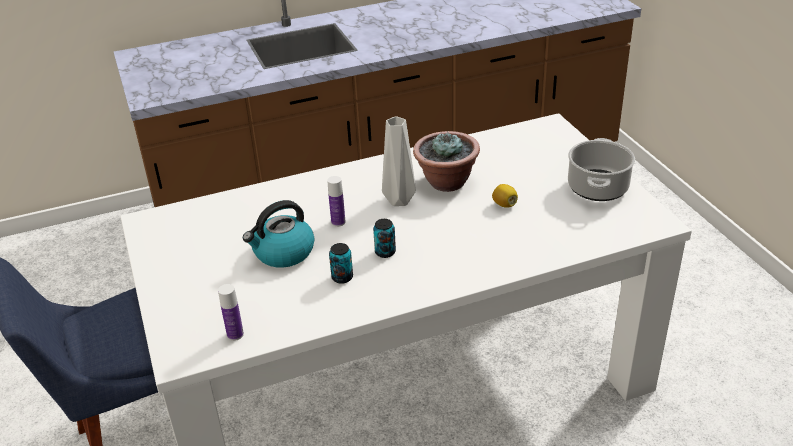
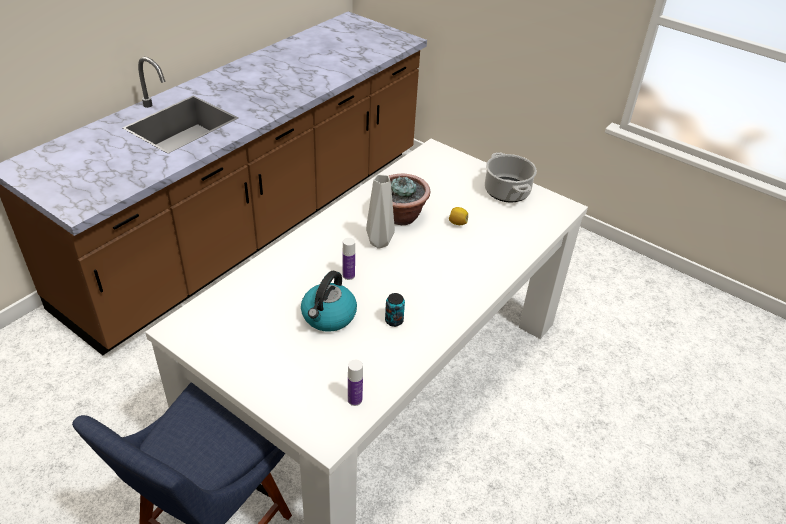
camera: 35 degrees left, 5 degrees up
(385, 252) = (407, 289): can -> none

